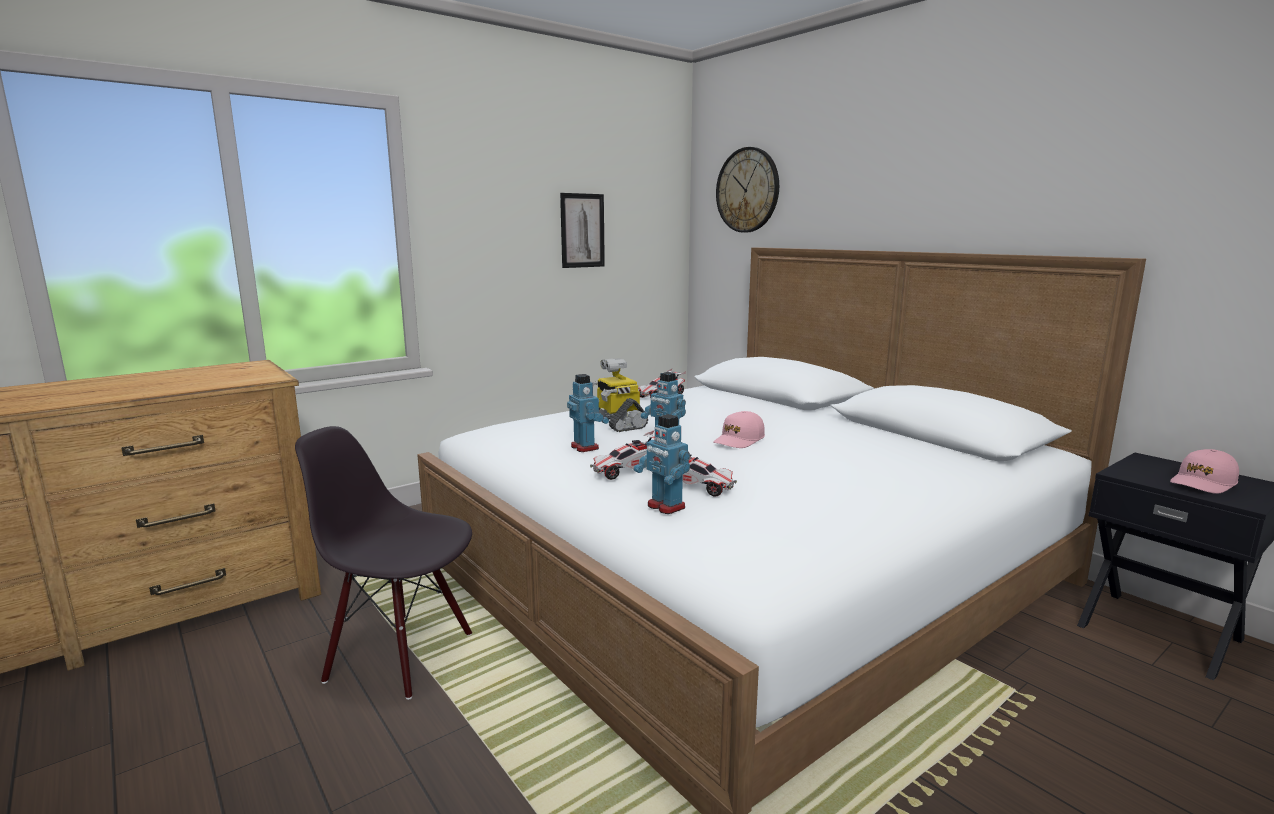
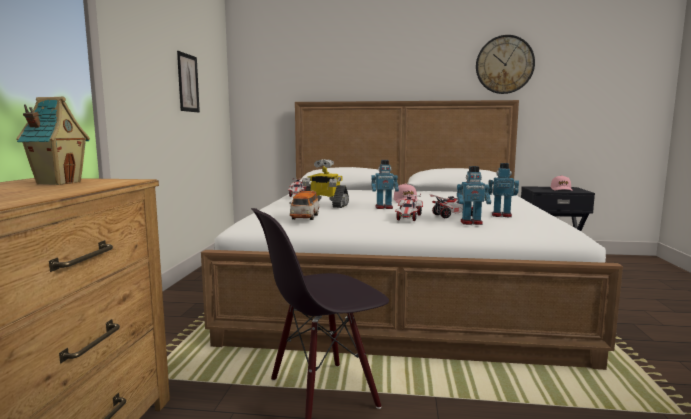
camera: 45 degrees left, 5 degrees down
(230, 373) = (58, 183): none -> toy house
(533, 438) = (305, 217): none -> toy car
(585, 447) = (350, 215): toy robot -> toy robot (501, 215)
(747, 190) = (282, 65): wall clock -> wall clock (504, 64)

